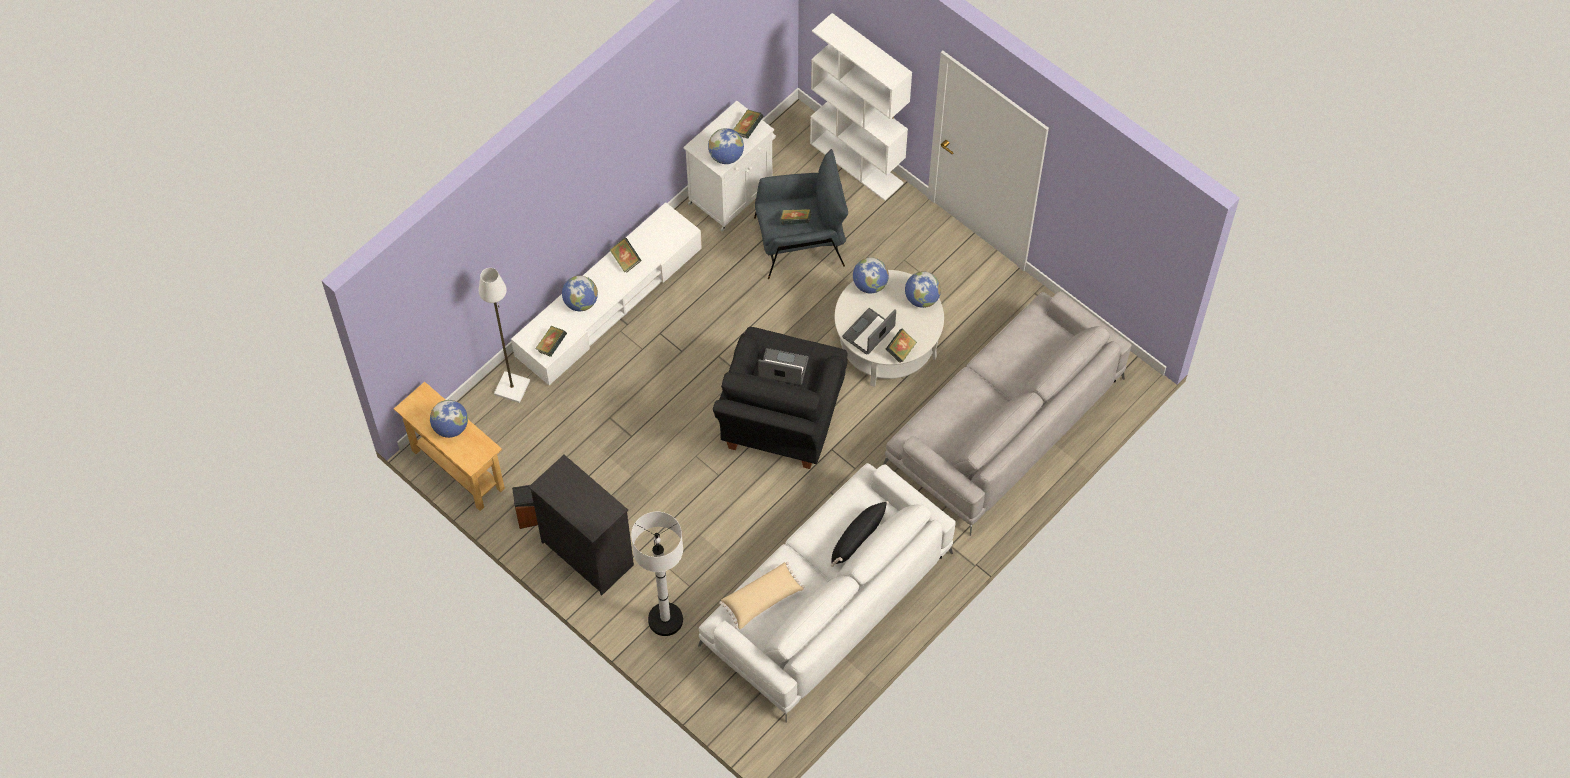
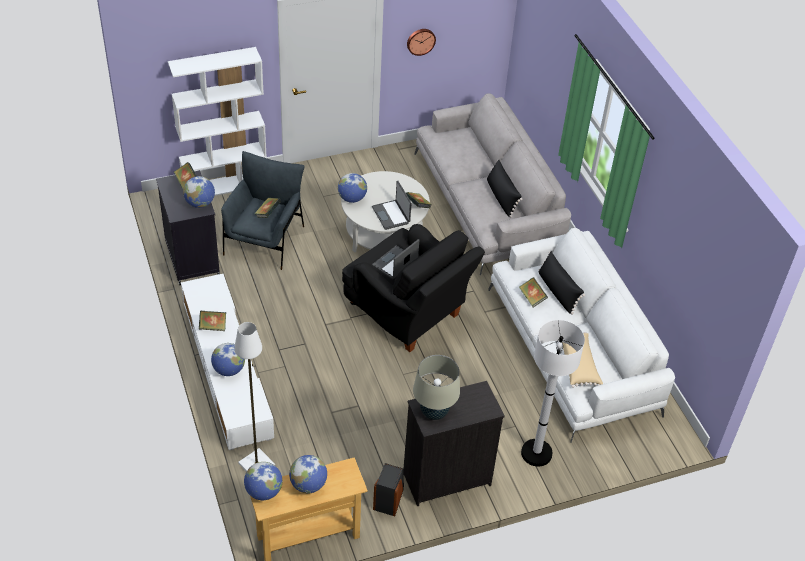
camera: 65 degrees left, 15 degrees down
(552, 346) = (254, 405): book -> book (532, 298)
(561, 482) = (434, 412): none -> beige table lamp
(732, 194) = (192, 258): white cabinet -> black cabinet
(922, 298) = (383, 179): globe -> globe (264, 491)
(973, 424) = (501, 197): none -> black pillow
(1080, 215) = (420, 41): none -> wall clock

